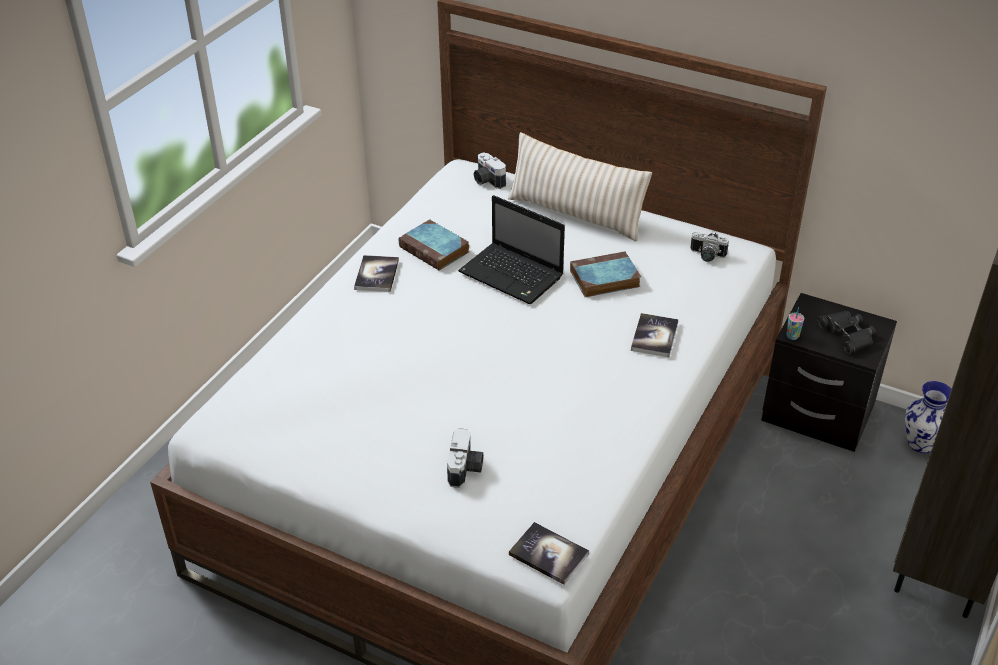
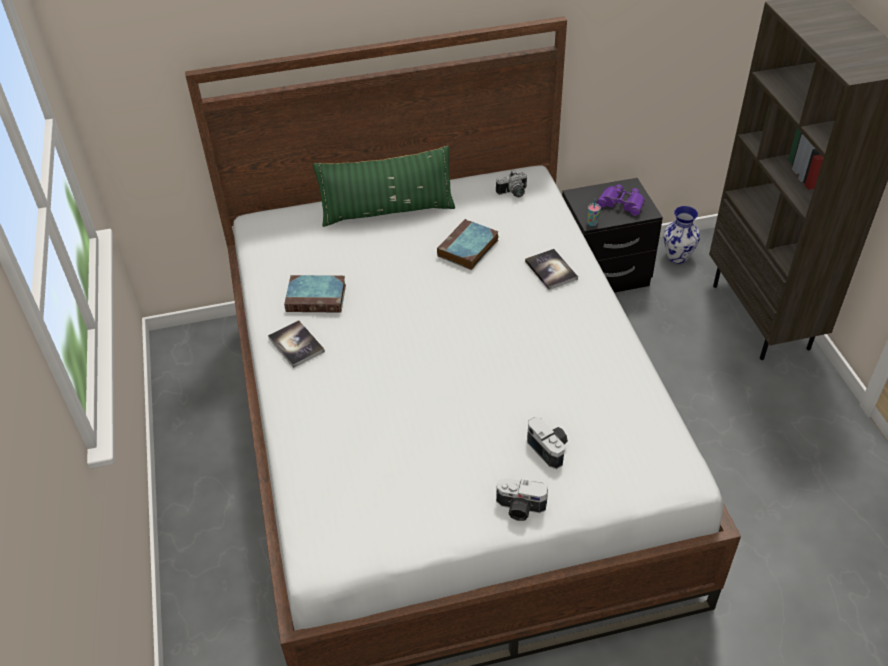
camera: 40 degrees left, 5 degrees up
(487, 181) = (289, 221): camera -> camera (520, 508)
(513, 275) = (401, 283): laptop -> none
(548, 554) = (675, 468): book -> none
(575, 214) = (387, 211): beige pillow -> green pillow
(846, 335) = (621, 203): black binoculars -> purple binoculars

